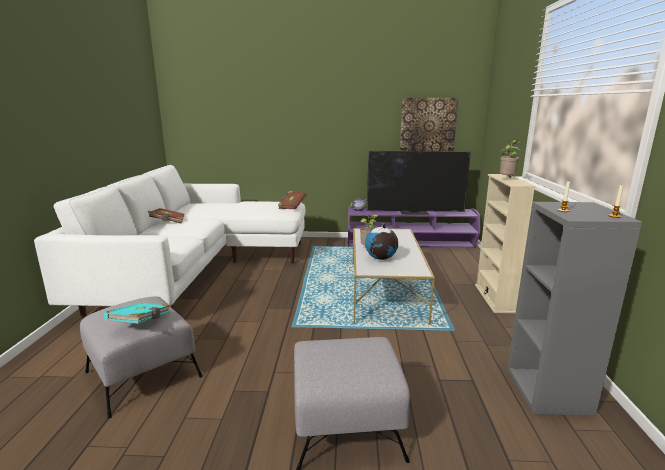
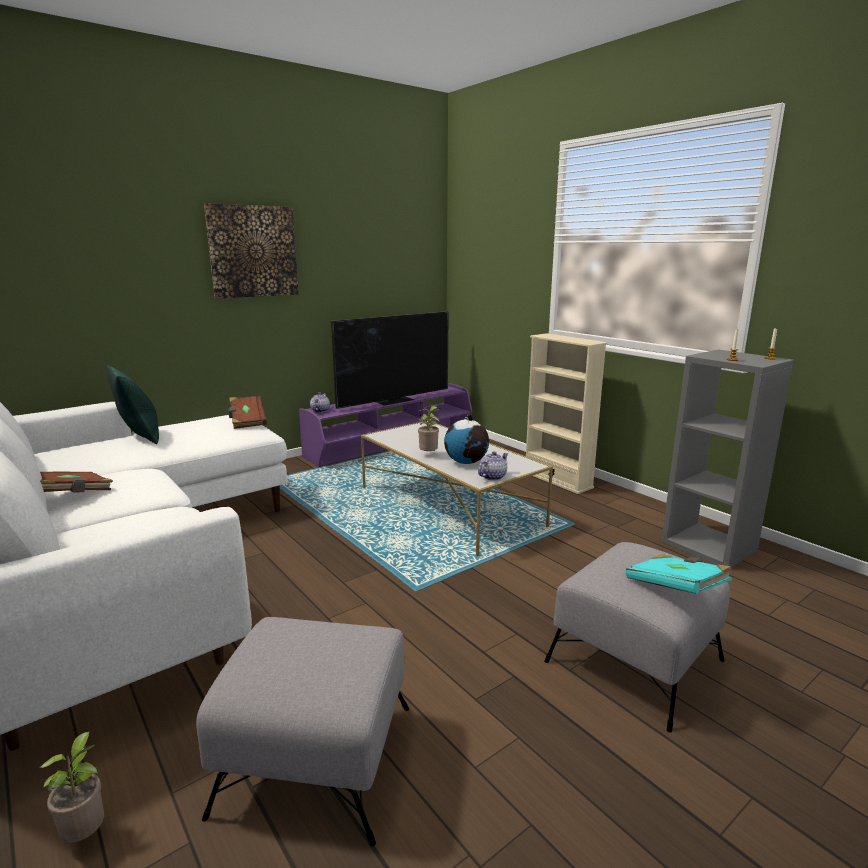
camera: 40 degrees left, 0 degrees up
(142, 323) = (349, 657): turquoise book -> turquoise book (675, 589)
(237, 204) = (140, 436): none -> green pillow
(379, 271) = (492, 476): none -> teapot
(427, 126) = (387, 281): picture -> picture (253, 251)
(507, 179) = (568, 339): potted plant -> potted plant (87, 833)

